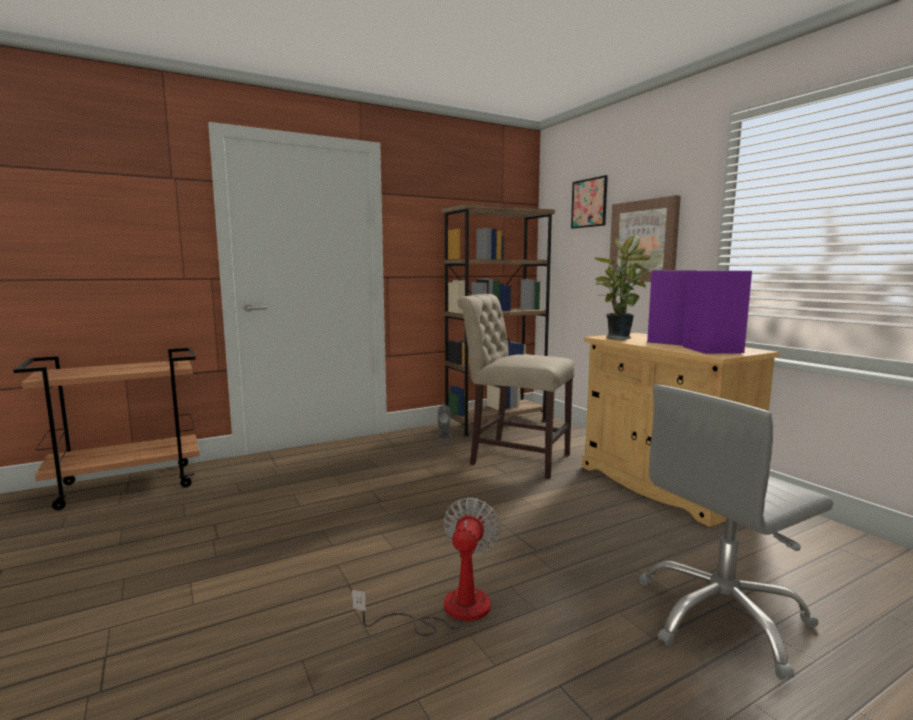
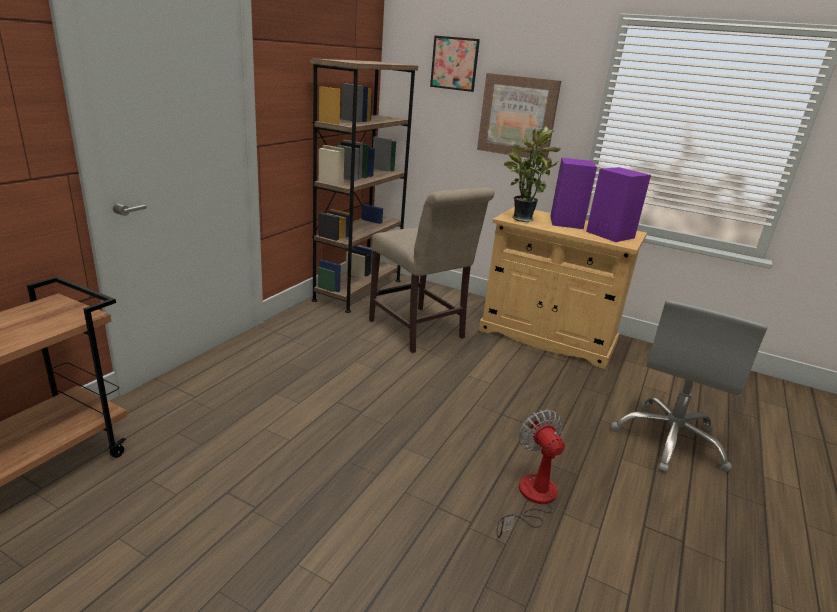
camera: 35 degrees left, 15 degrees up
(444, 437) = (330, 318): grey speaker -> none
(515, 458) = (419, 331): beige chair -> beige chair turned 120 degrees counterclockwise

